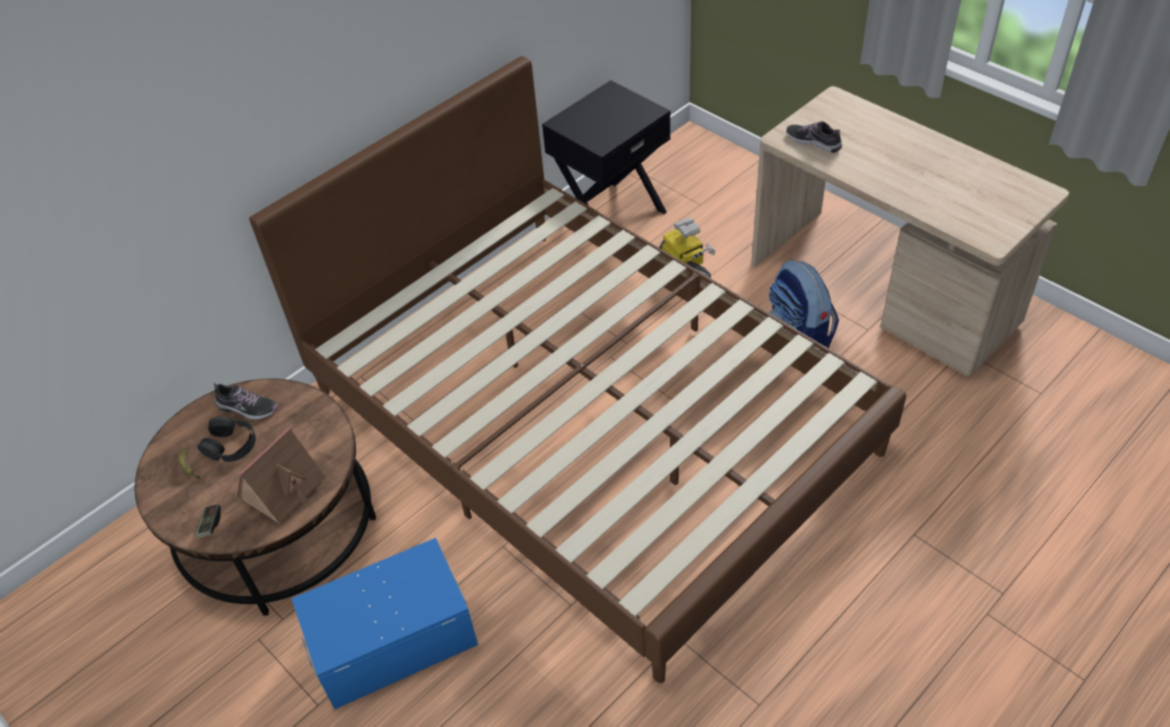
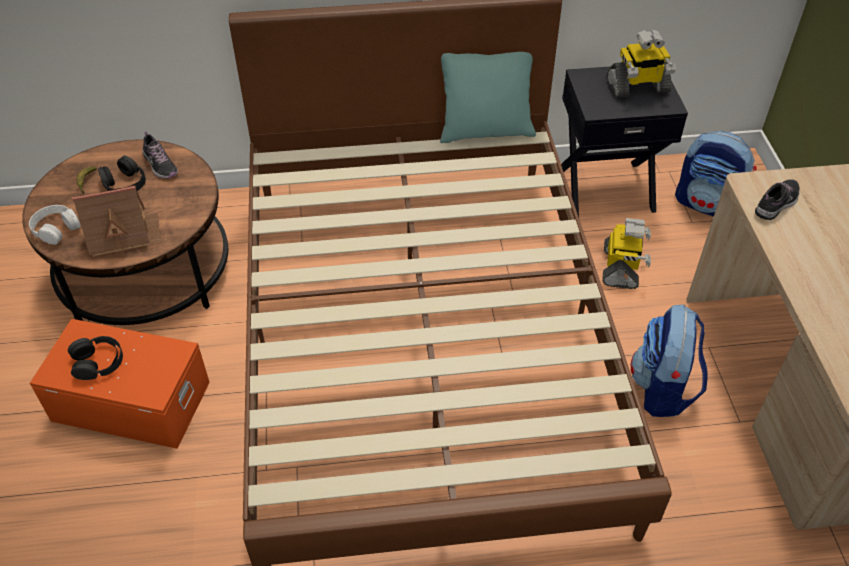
camera: 35 degrees right, 0 degrees up
(210, 524) = (56, 228): game controller -> white headphones
(362, 613) = (98, 362): none -> black headphones
(391, 638) = (131, 400): blue storage box -> orange storage box
(503, 215) = (485, 131): none -> turquoise pillow
(613, 109) = (637, 87): none -> toy robot
(698, 185) = (707, 205): none -> backpack
(813, 142) = (776, 204): shoe -> shoe turned 60 degrees clockwise

